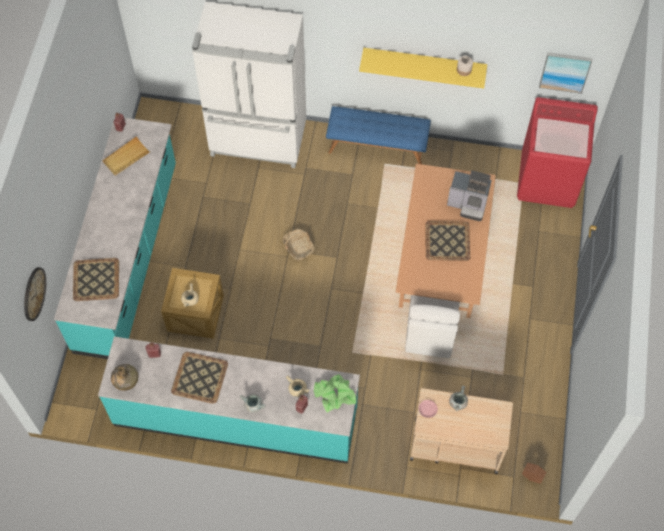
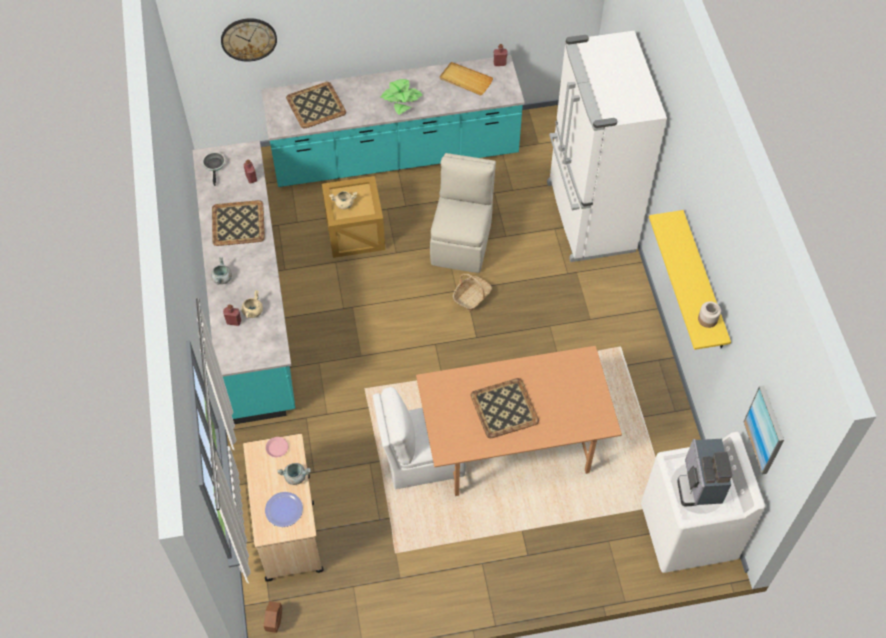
camera: 70 degrees right, 5 degrees down
(126, 380) = (214, 166): green bottle -> frying pan
(241, 236) = (462, 241): none -> beige chair
(334, 395) = (258, 347): potted plant -> potted plant (401, 99)
(377, 146) = (640, 332): blue bench -> none
(468, 204) = (565, 416): coffee machine -> coffee machine (700, 484)
(484, 419) = (284, 510): none -> plate
(548, 180) = (688, 532): red washing machine -> white washing machine

